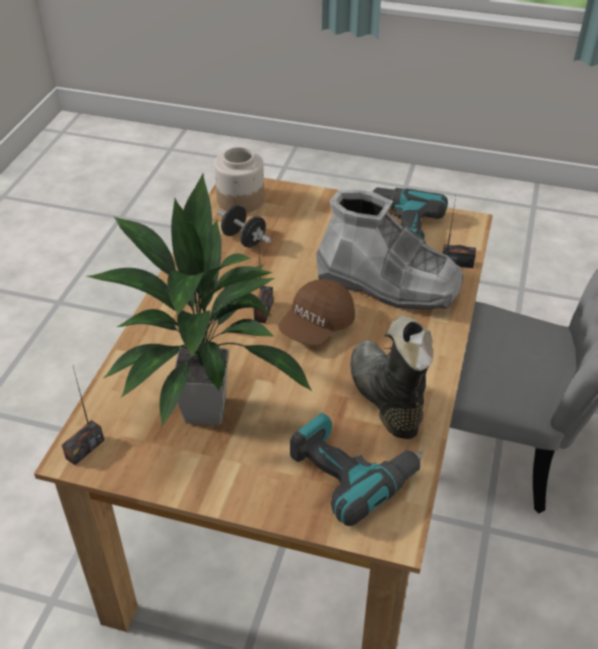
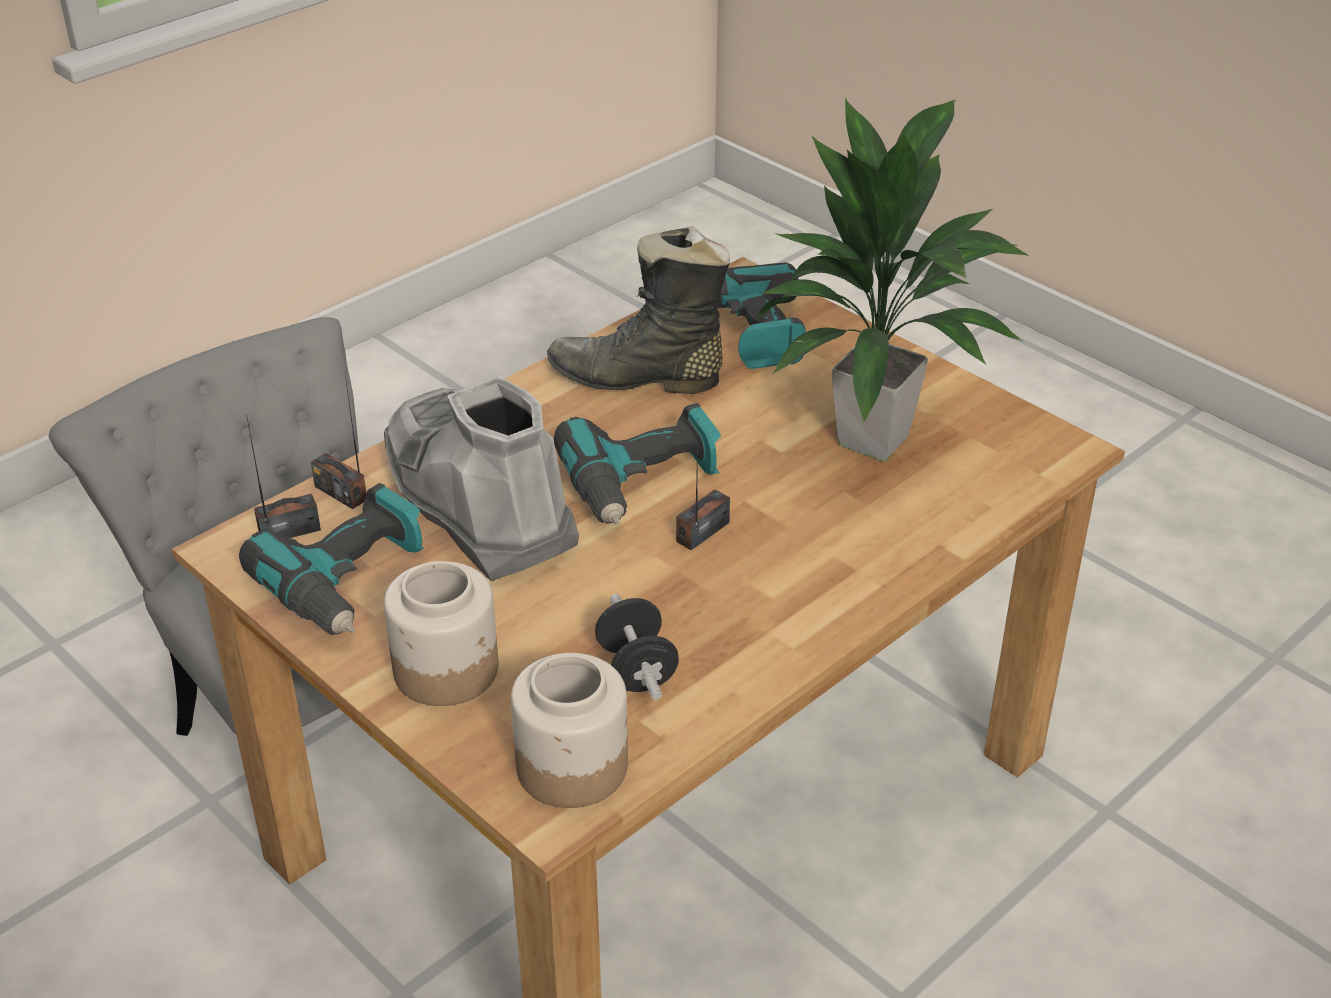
camera: 150 degrees left, 5 degrees down
(84, 449) = (1051, 452): radio -> radio (290, 532)
(316, 326) = (643, 484): brown cap -> power drill
(321, 212) = (447, 669): none -> jar
(384, 398) = (638, 378): black boot -> black boot turned 90 degrees clockwise

